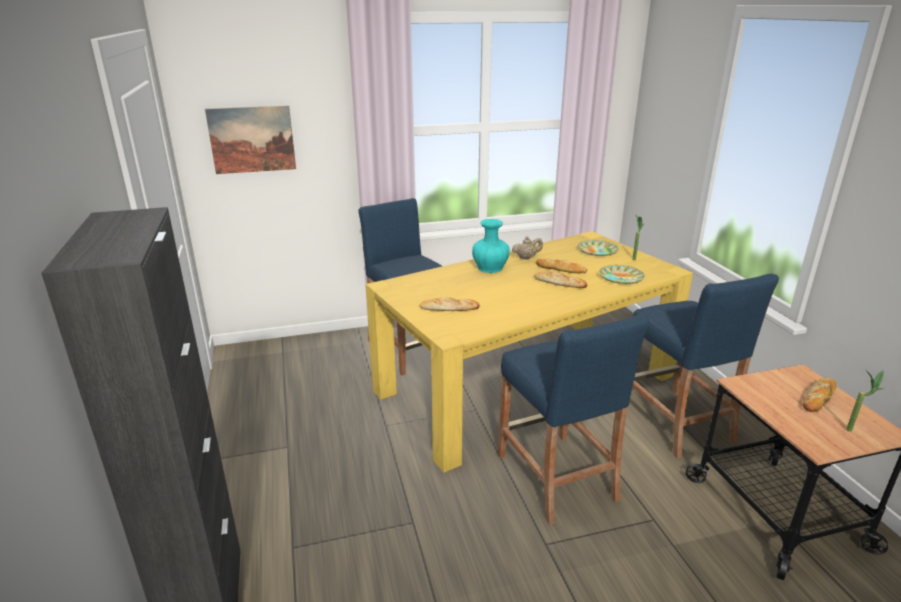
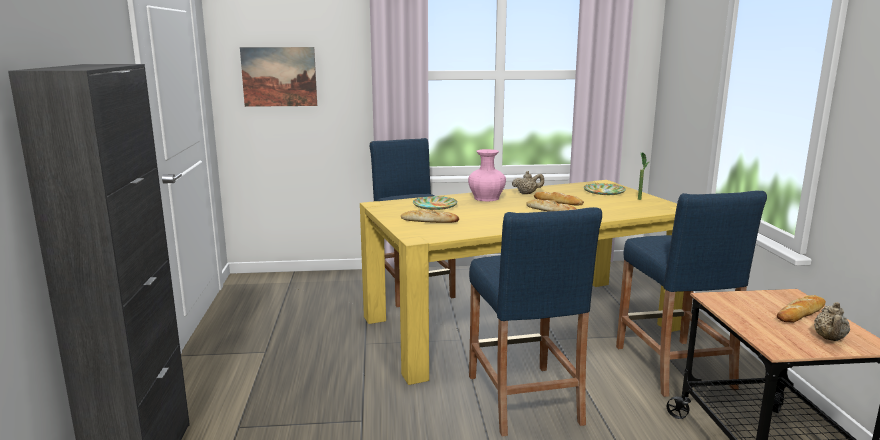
camera: 10 degrees right, 10 degrees down
(490, 268) = (486, 198): turquoise vase -> pink vase
(621, 278) = (617, 210): plate -> plate (435, 206)
(854, 429) = (829, 339): potted plant -> beige teapot

